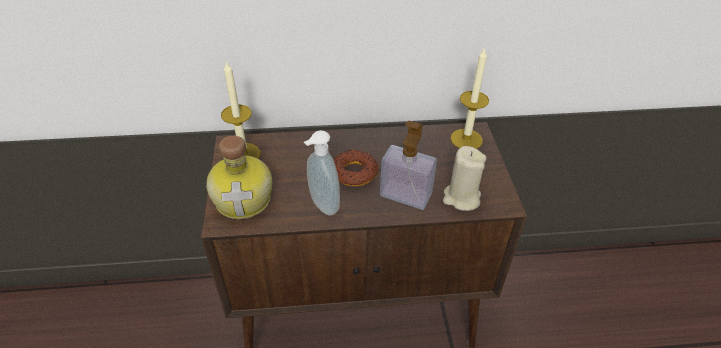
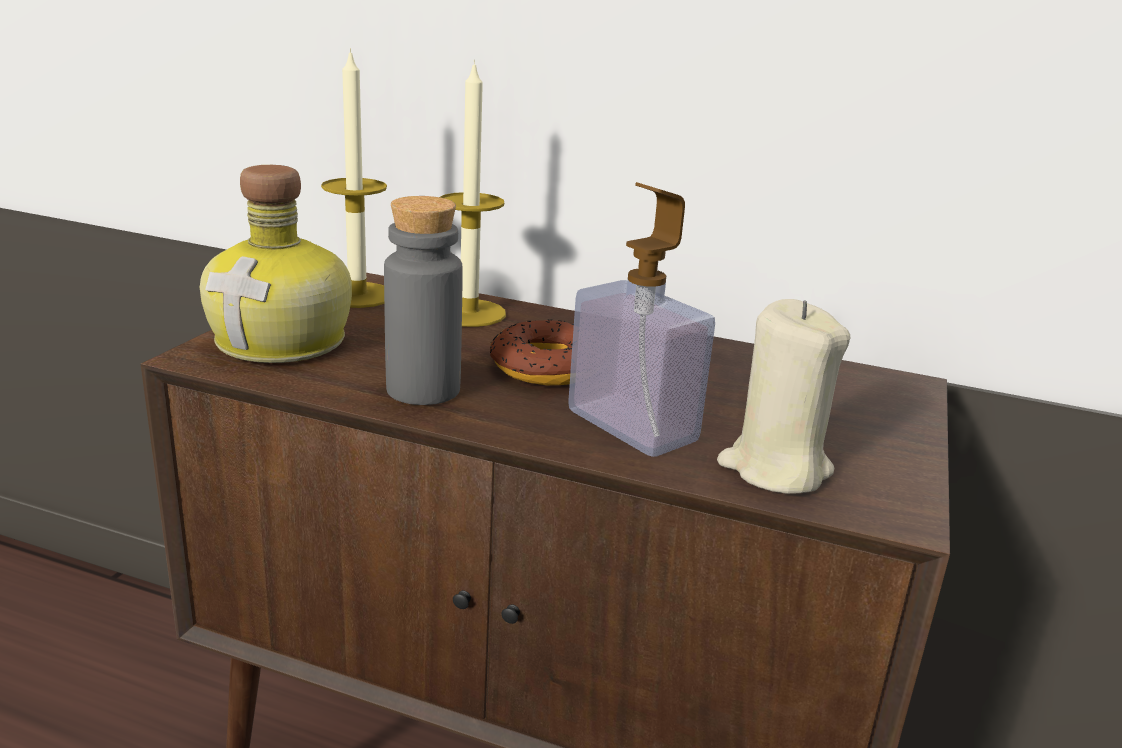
camera: 25 degrees right, 20 degrees down
(322, 206) = (423, 389): soap dispenser -> grey bottle
(466, 139) = (868, 388): candle -> candle (469, 313)

